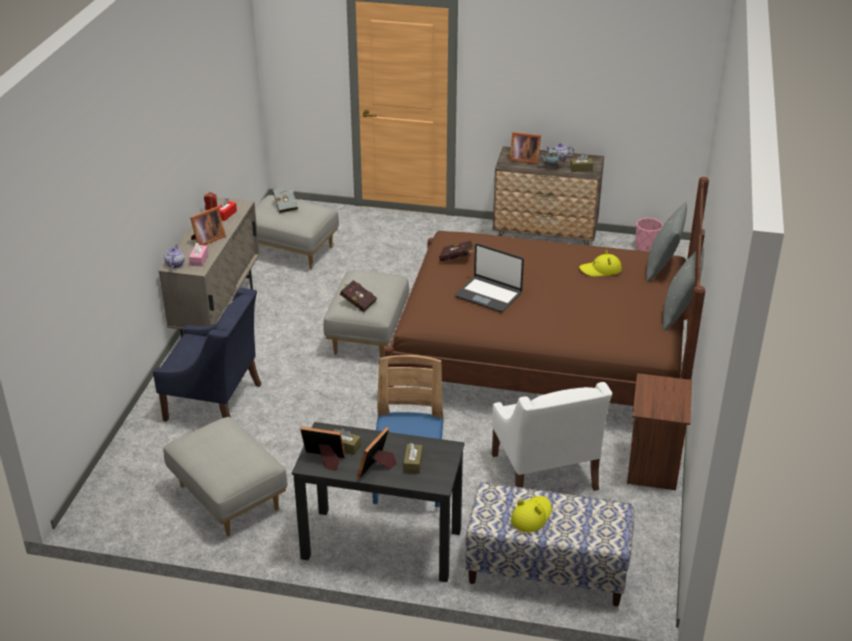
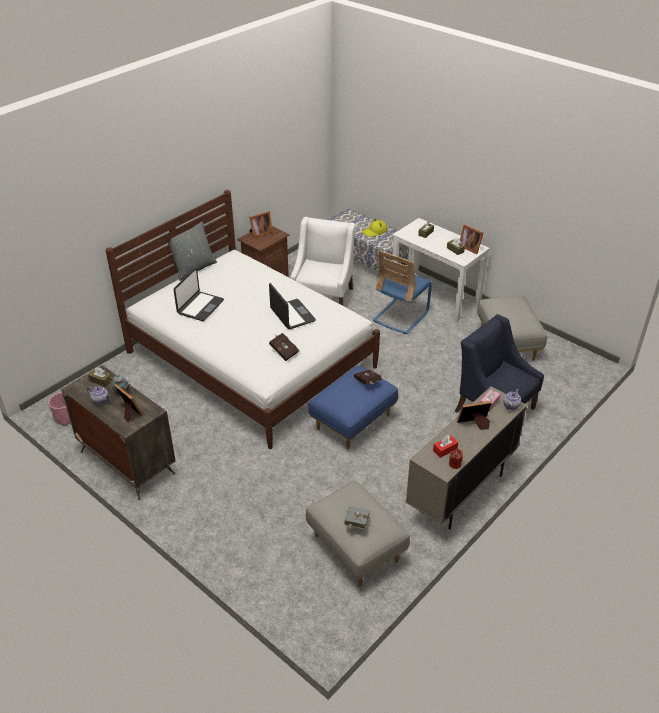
camera: 150 degrees left, 5 degrees up
(368, 335) = (353, 422): grey ottoman -> blue ottoman
(377, 468) = (445, 236): picture frame -> picture frame (260, 233)
(381, 544) = (435, 296): black desk -> white desk
(543, 357) = (251, 359): brown bed -> white bed
(600, 270) = (200, 307): yellow hat -> laptop
(662, 267) = (159, 297): grey pillow -> none

